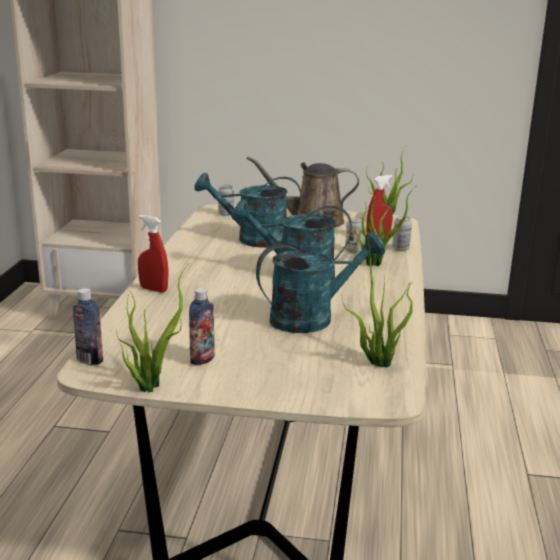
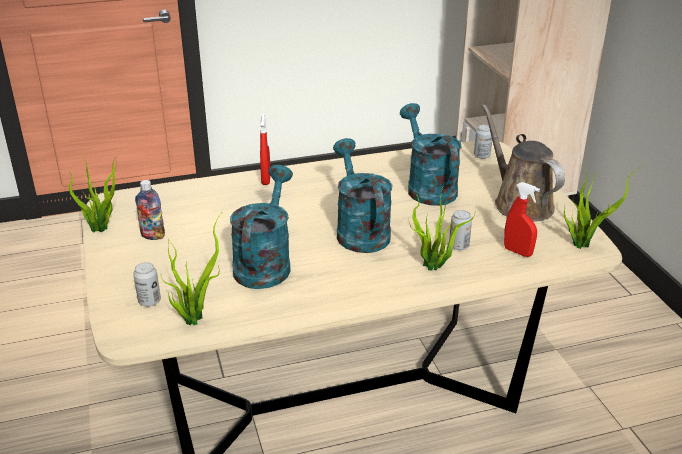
camera: 65 degrees right, 10 degrees up
(90, 360) = (128, 196): bottle -> none
(312, 318) = (265, 263): turquoise watering can -> turquoise watering can turned 120 degrees counterclockwise
(400, 248) = (498, 273): can -> can (149, 301)

